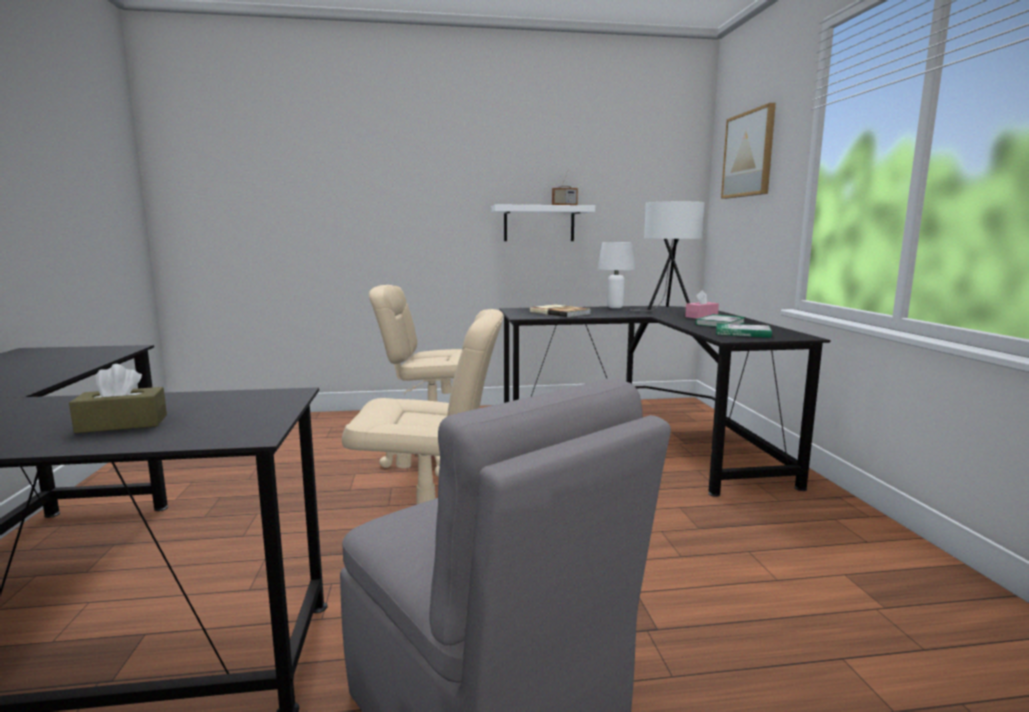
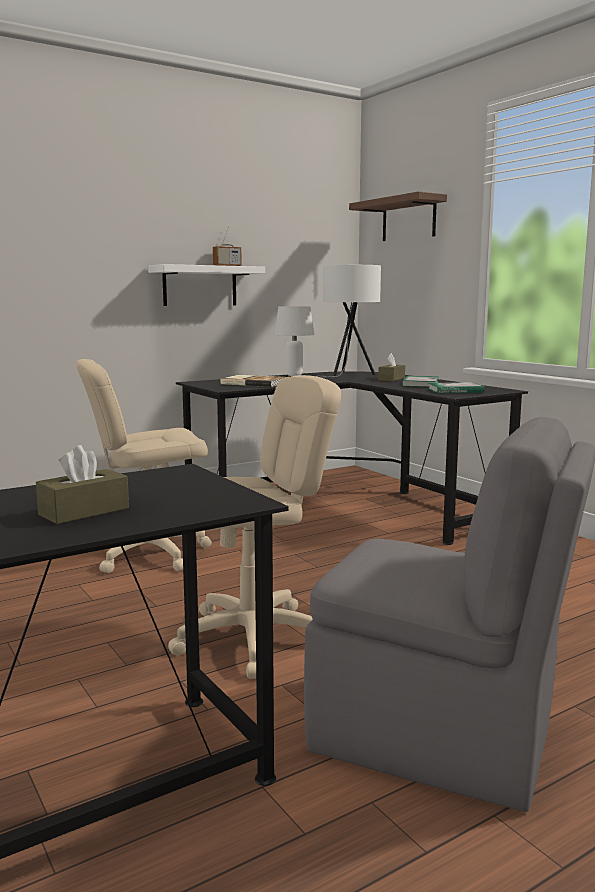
camera: 25 degrees left, 0 degrees up
(701, 316) = (391, 379): pink tissue box -> brown tissue box
(748, 154) = (408, 219): picture -> brown shelf

